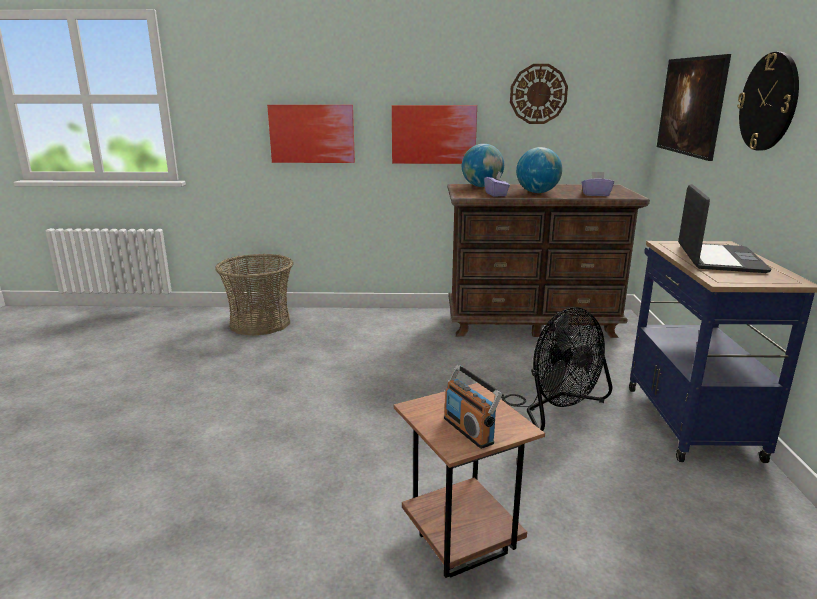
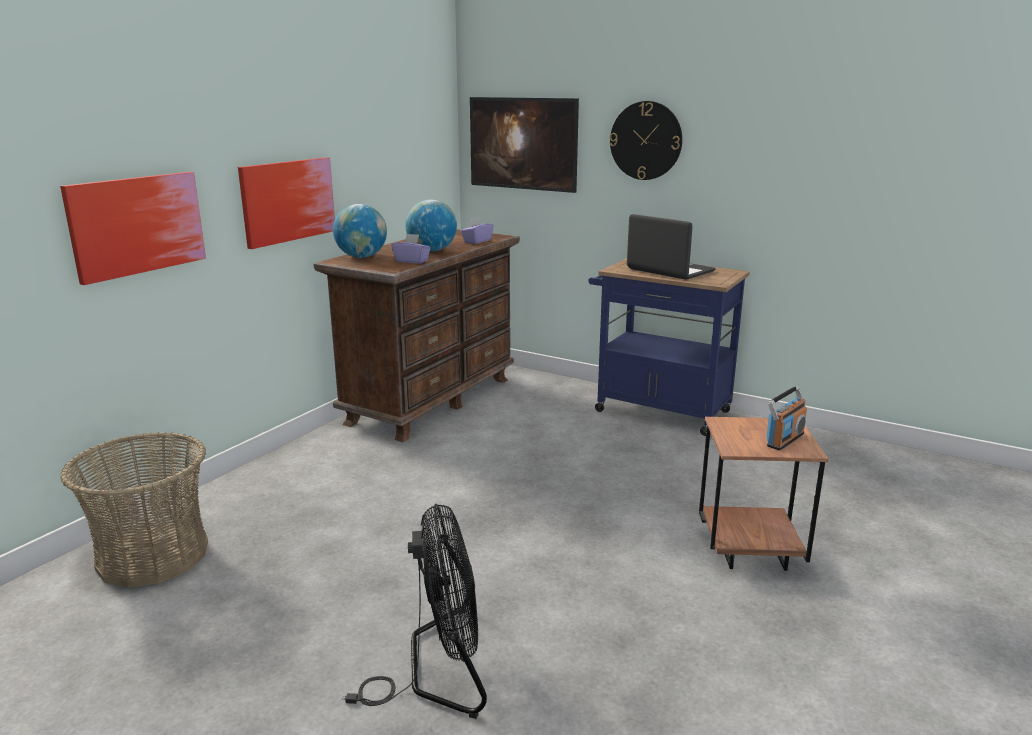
camera: 60 degrees left, 0 degrees up
(469, 430) = (784, 439): radio -> radio turned 45 degrees counterclockwise
(538, 94) = (376, 138): wall clock -> none
(553, 410) = (597, 450): black fan -> black fan (436, 666)

